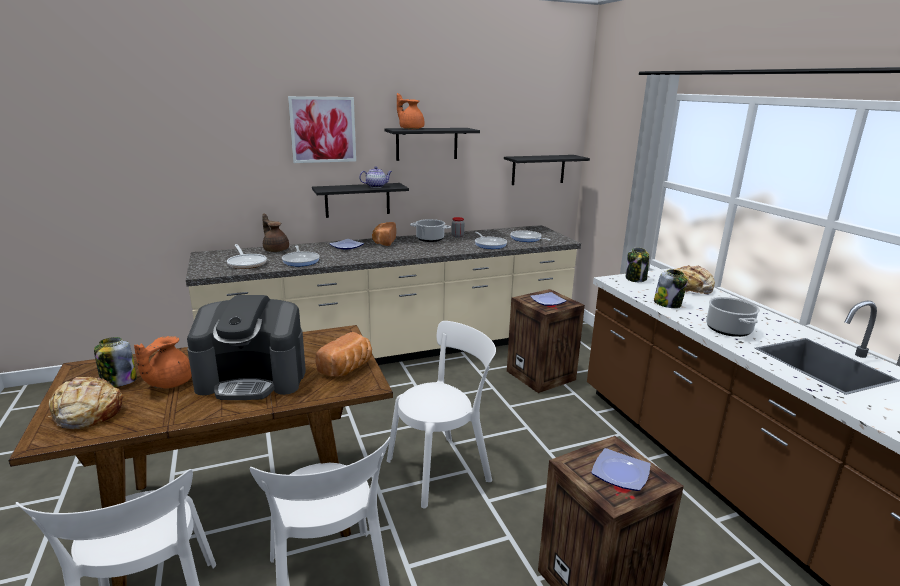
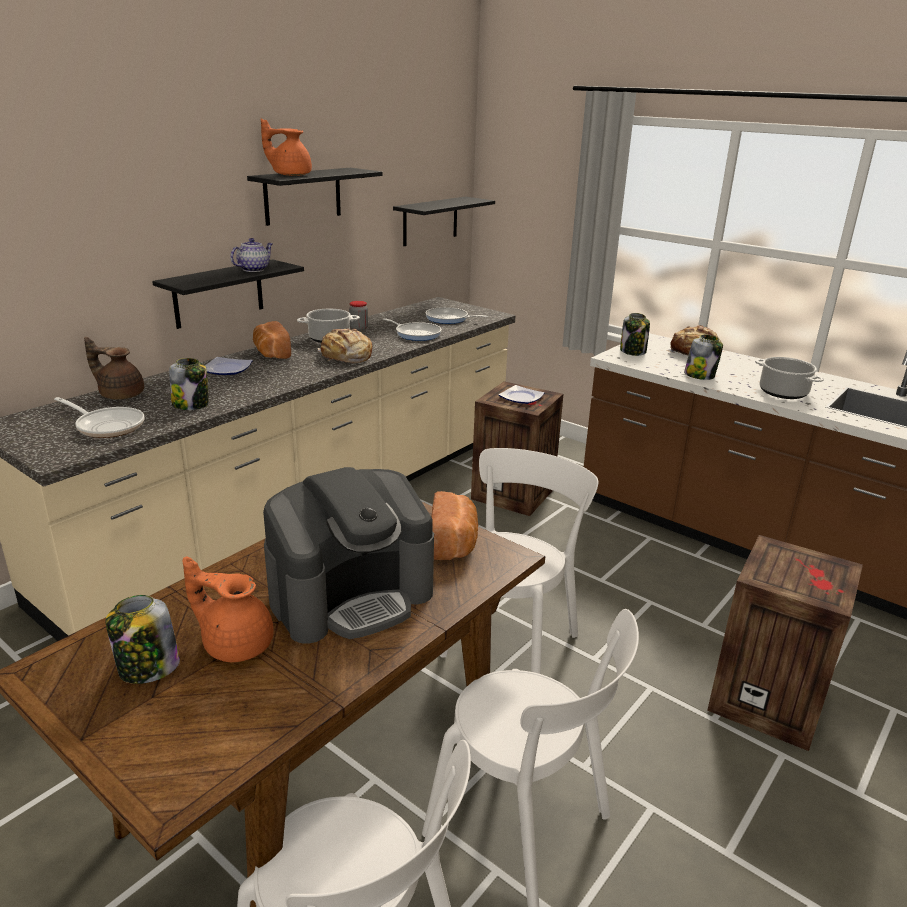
camera: 30 degrees left, 5 degrees up
(87, 412) = (174, 731): bread -> bread (346, 357)
(168, 383) = (236, 643): orange teapot -> orange teapot turned 120 degrees clockwise
(301, 260) = (191, 404): frying pan -> jar
(323, 129) = (161, 184): picture -> none
(621, 473) = (807, 570): plate -> none

